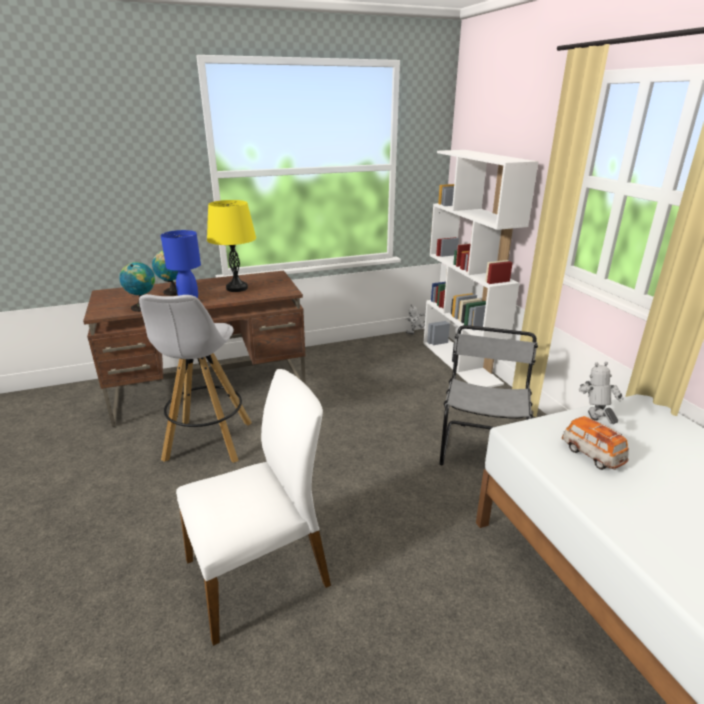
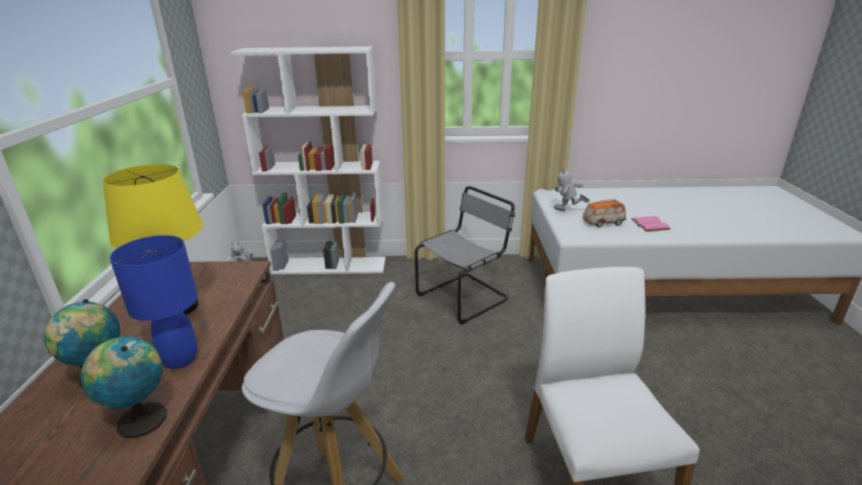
camera: 70 degrees left, 0 degrees up
(481, 447) = (465, 297): grey chair -> grey chair turned 105 degrees clockwise
(639, 502) = (651, 225): none -> pink book

